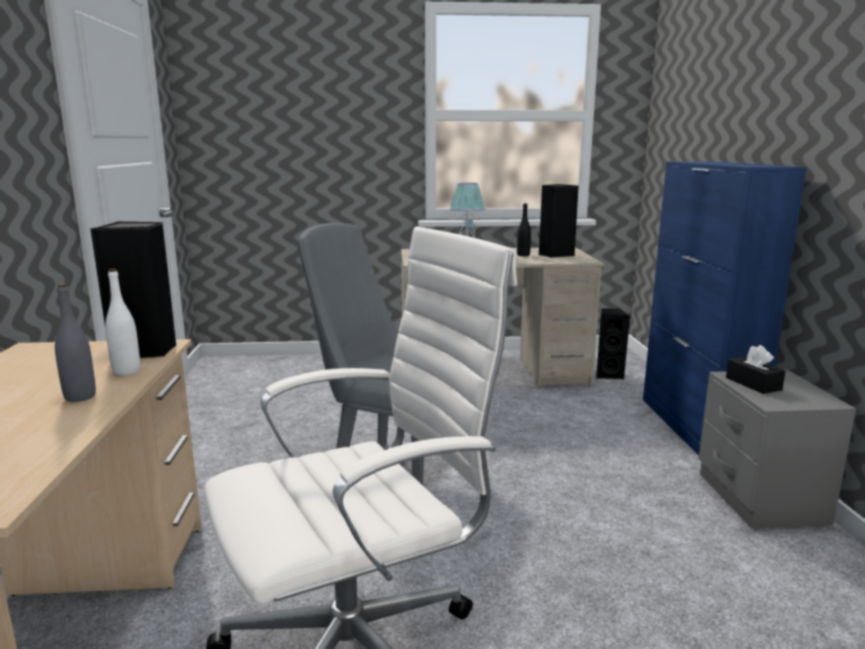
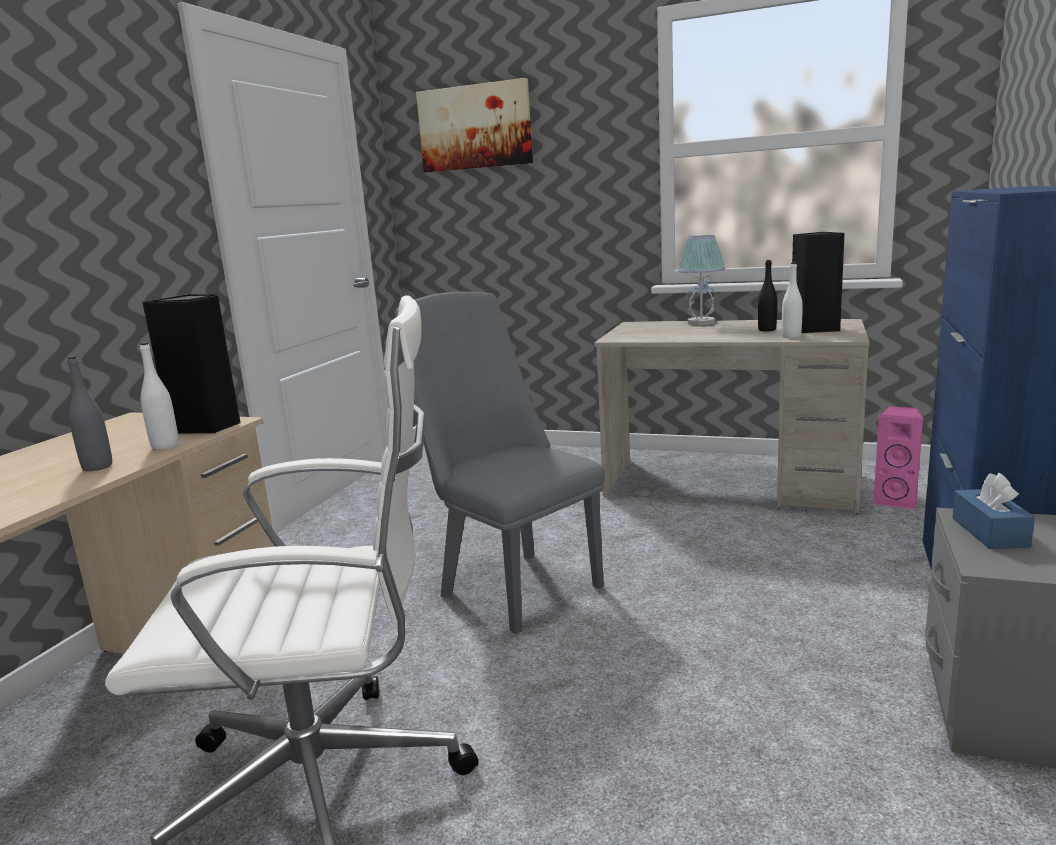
camera: 25 degrees right, 0 degrees up
(264, 79) = (475, 127): none -> picture
(547, 260) = (791, 337): none -> white bottle
(608, 374) = (896, 501): black speaker -> pink speaker
(753, 384) = (989, 532): black tissue box -> blue tissue box

